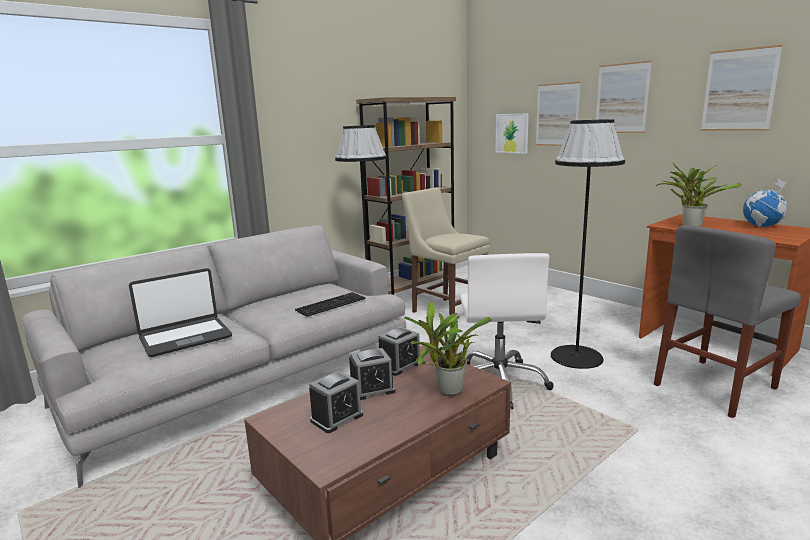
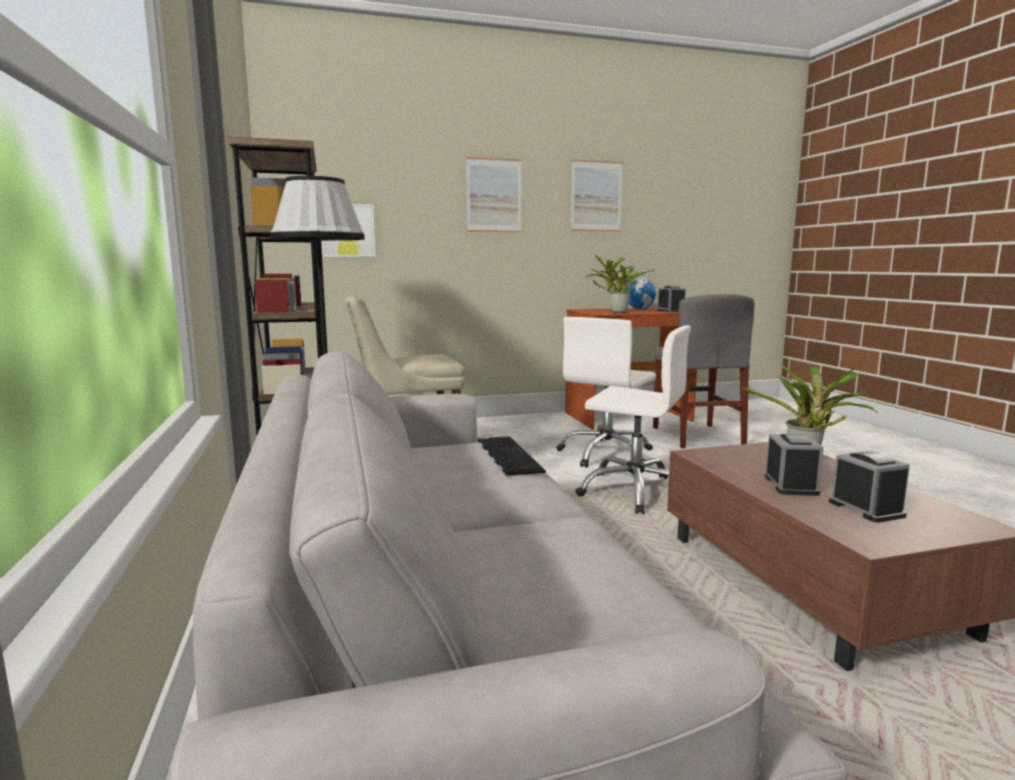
camera: 65 degrees left, 5 degrees down
(185, 337) = (549, 564): laptop -> none
(400, 365) = (725, 466): alarm clock -> alarm clock (671, 311)
(557, 115) = (416, 209): picture -> none
(576, 357) = (607, 454): black floor lamp -> white office chair

